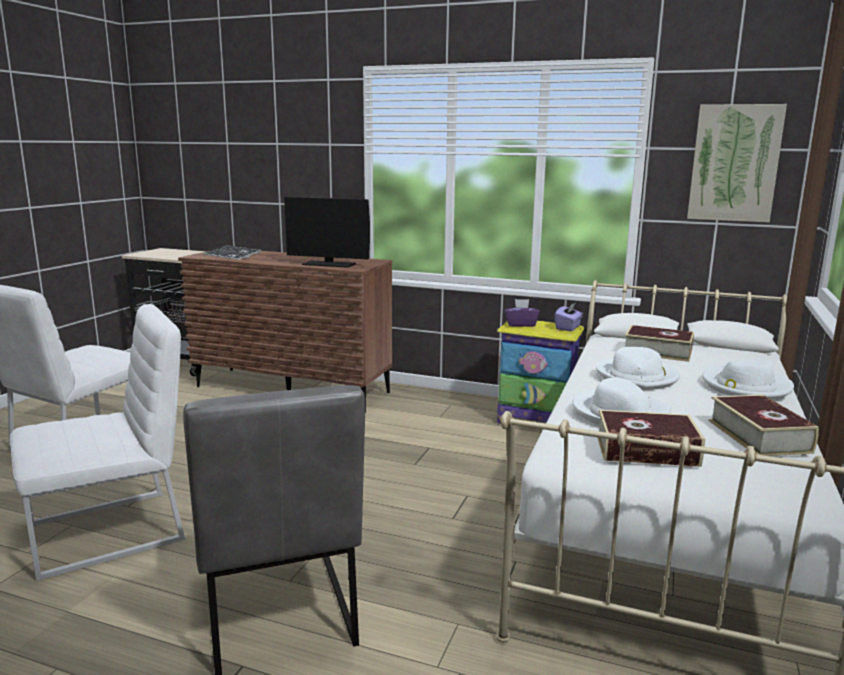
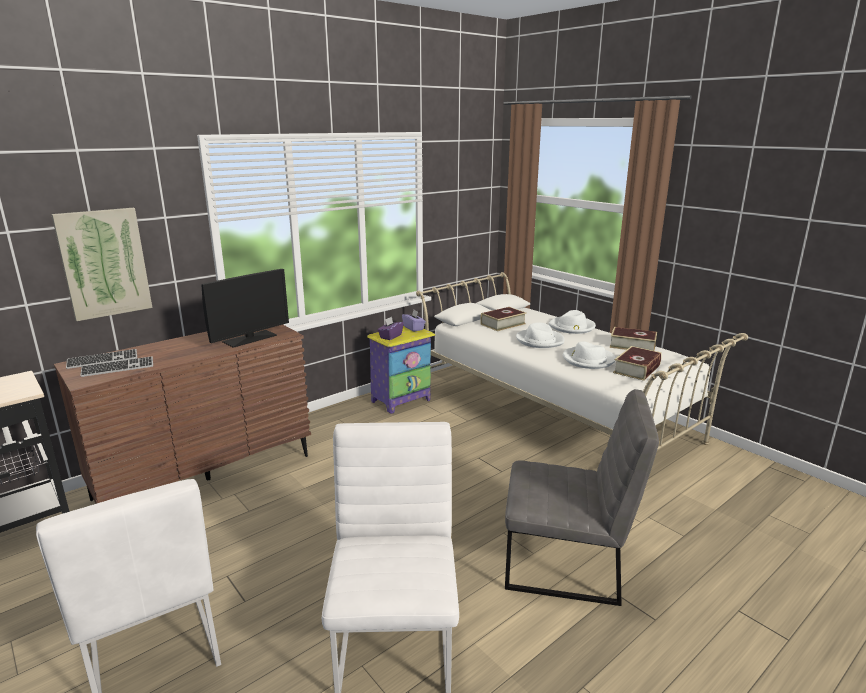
camera: 60 degrees left, 5 degrees up
(734, 163) = (463, 199): picture -> picture (104, 263)

